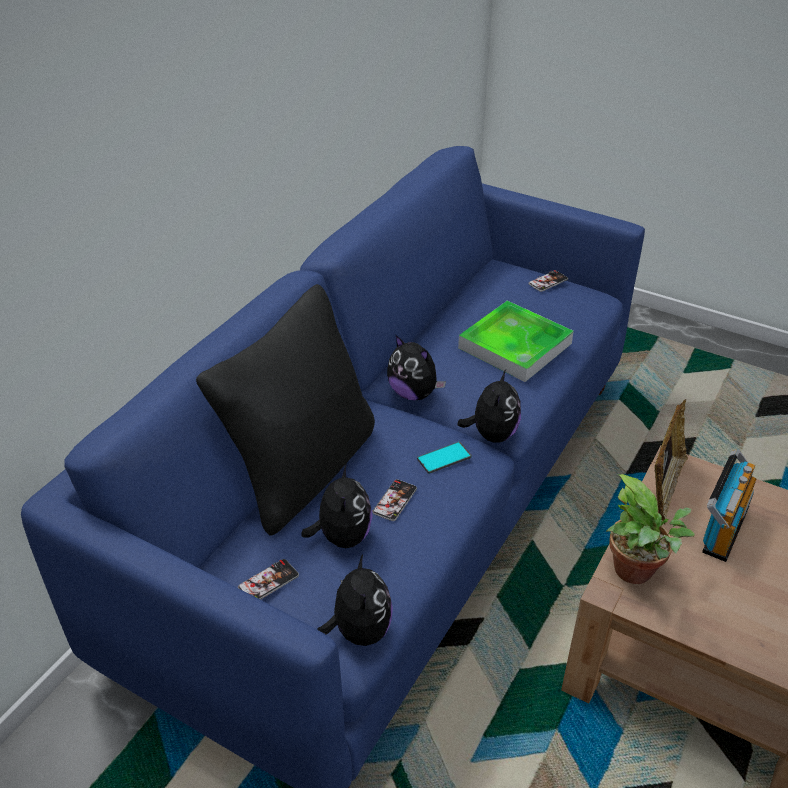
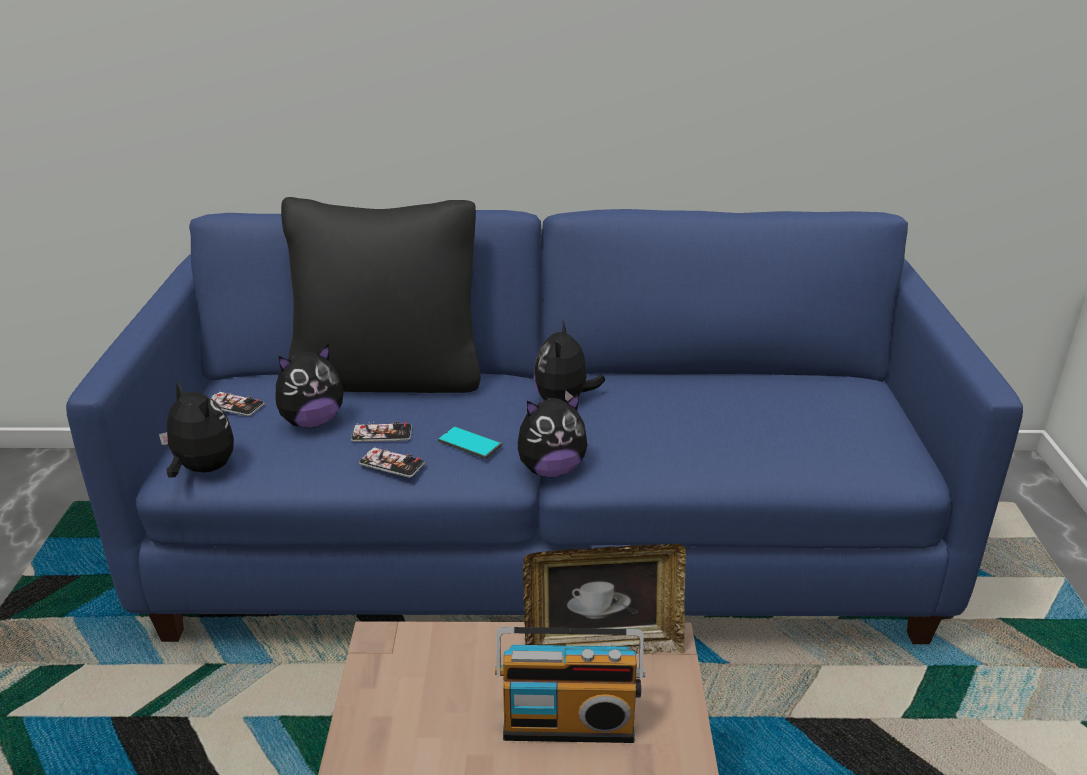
camera: 60 degrees right, 10 degrees down
(359, 631) = (202, 469): plush toy -> plush toy turned 105 degrees counterclockwise
(515, 346) = (711, 432): tray -> none
(548, 282) = (878, 421): phone -> phone (392, 464)
(637, 573) = (426, 658): potted plant -> none

